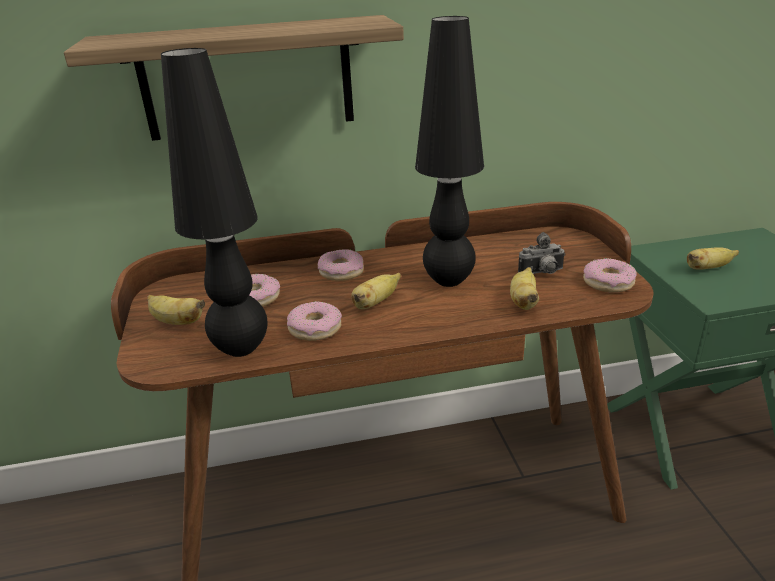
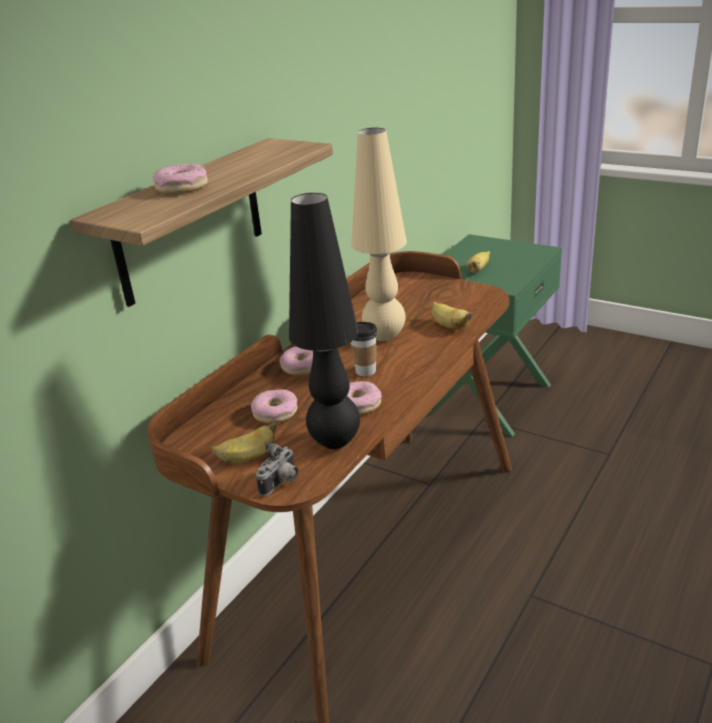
camera: 45 degrees left, 0 degrees up
(375, 303) = (365, 371): banana -> cup
(448, 281) = (384, 336): black table lamp -> beige table lamp
(542, 273) = (429, 306): camera -> camera (281, 483)
(608, 282) = (472, 294): donut -> donut (182, 188)

